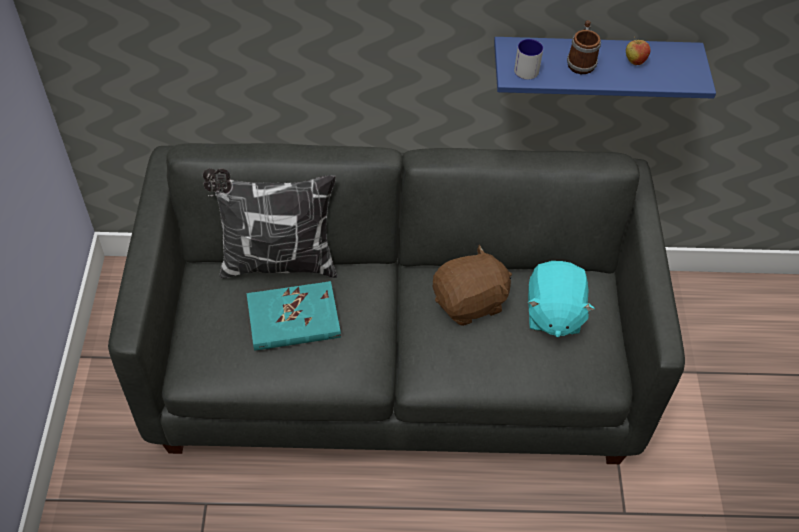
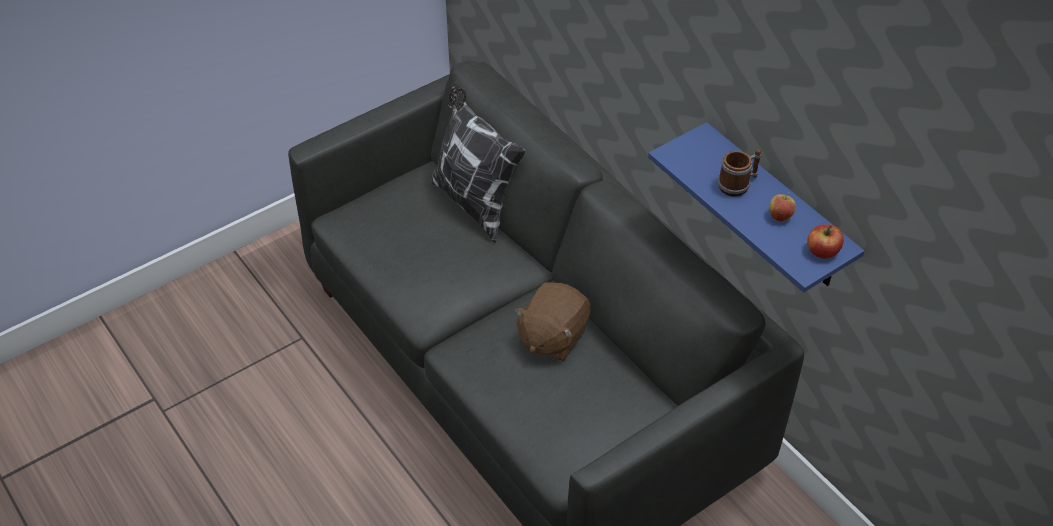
camera: 55 degrees right, 5 degrees down
(293, 319) = (429, 241): turquoise book -> none
(470, 302) = (552, 337): brown plush toy -> brown plush toy turned 90 degrees clockwise
(527, 67) = (691, 157): mug -> none
(553, 313) = (595, 397): turquoise plush toy -> none
(688, 62) = (822, 251): none -> apple

